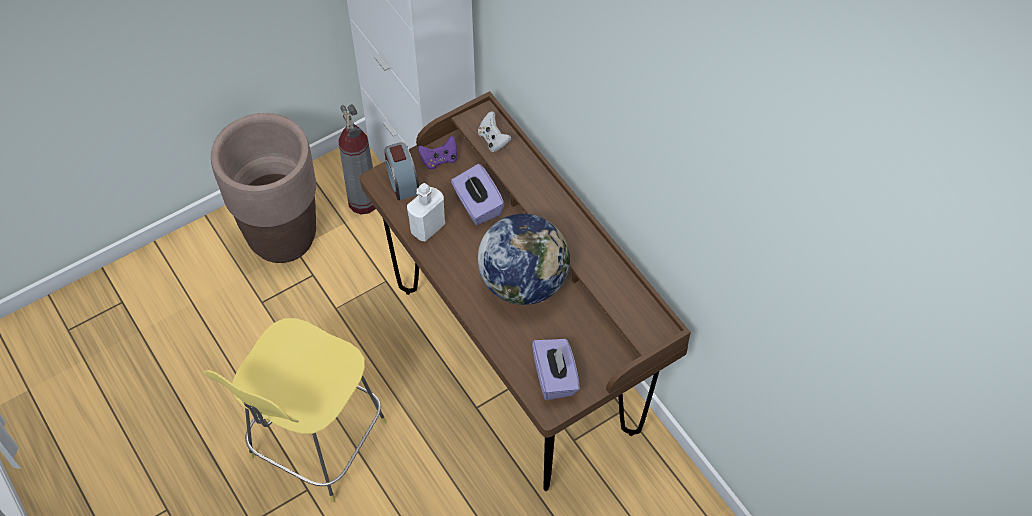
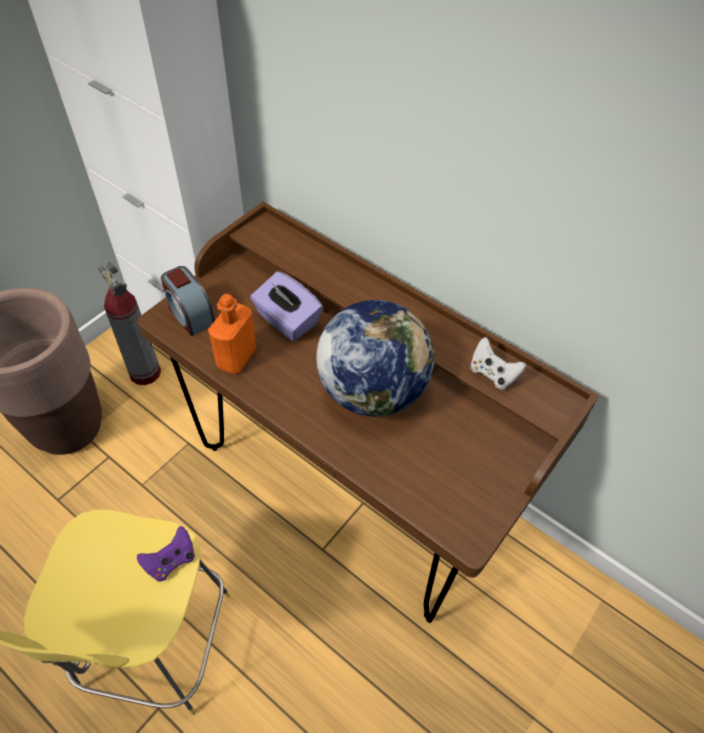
camera: 20 degrees left, 5 degrees down
(427, 228) = (236, 357): white bottle -> orange bottle
(439, 160) = (227, 284): purple game controller -> purple game controller (171, 561)
(493, 140) = (284, 246): white game controller -> white game controller (492, 374)
(555, 377) = (457, 495): purple tissue box -> none

